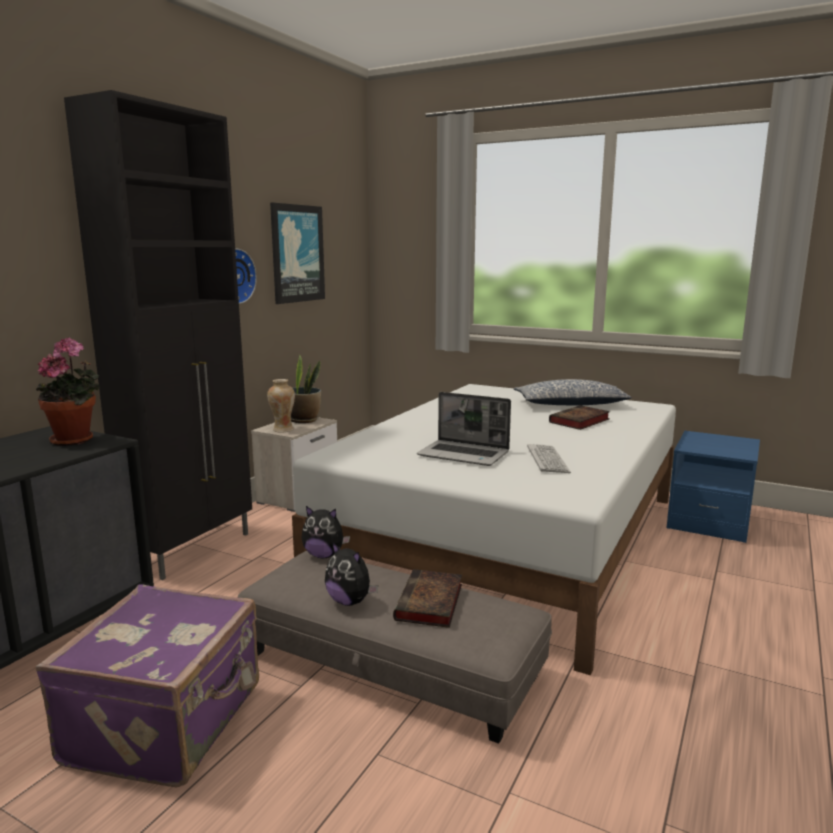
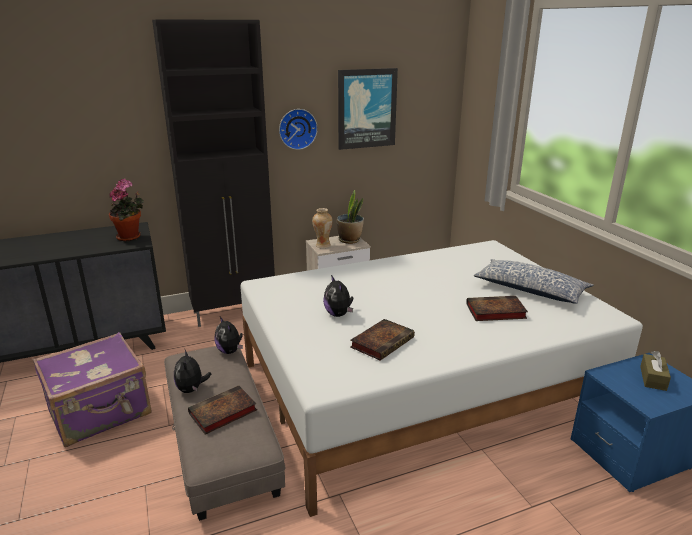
camera: 40 degrees right, 10 degrees up
(464, 455) = (339, 314): laptop -> plush toy
(547, 460) = (383, 342): keyboard -> book
(715, 442) = (653, 378): none -> brown tissue box

